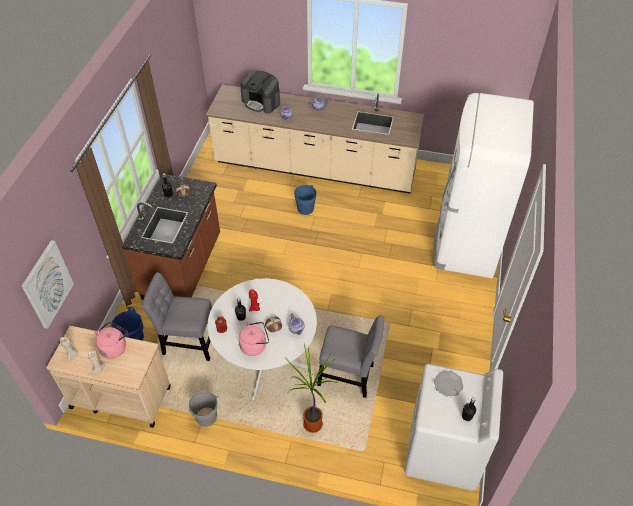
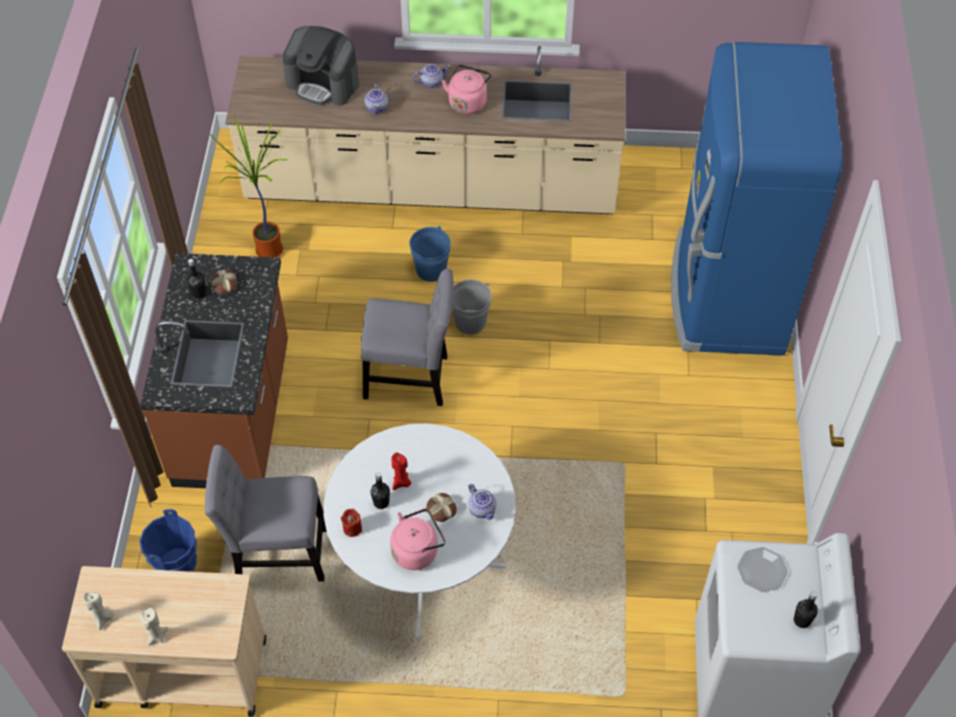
camera: 10 degrees left, 5 degrees up
(47, 284) = (47, 507): picture -> none
(114, 347) = (174, 593): pink kettle -> pink kettle (468, 102)
(206, 417) = (342, 682): grey bucket -> grey bucket (470, 322)
(312, 426) = (529, 667): potted plant -> potted plant (269, 252)
(349, 376) = (572, 571): grey chair -> grey chair (411, 378)
(465, 242) = (726, 294): white fridge -> blue fridge

